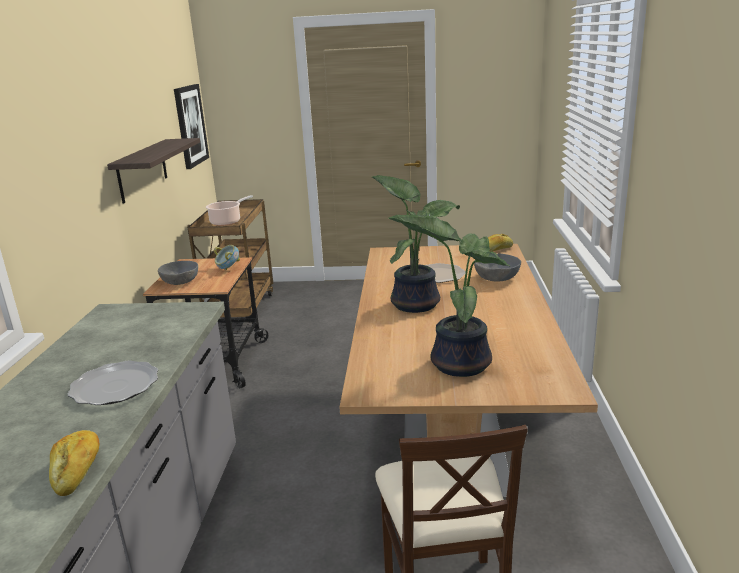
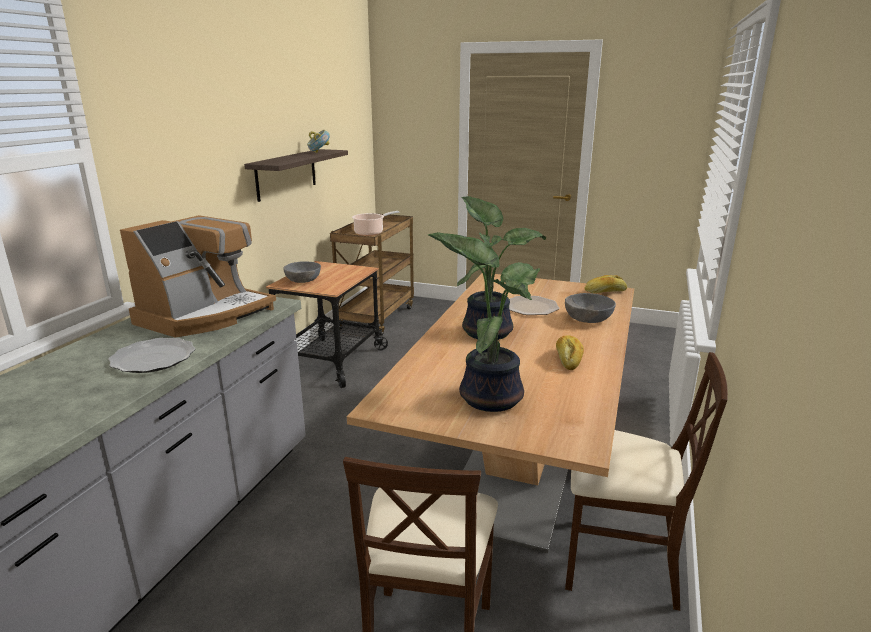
camera: 15 degrees right, 0 degrees up
(78, 470) = (66, 425): bread -> bread (568, 359)
(134, 333) = (206, 315): none -> coffee machine
(190, 125) = (352, 140): picture -> none
(228, 269) = (350, 275): bowl -> bowl (319, 153)
(577, 494) = (620, 563): none -> beige chair

